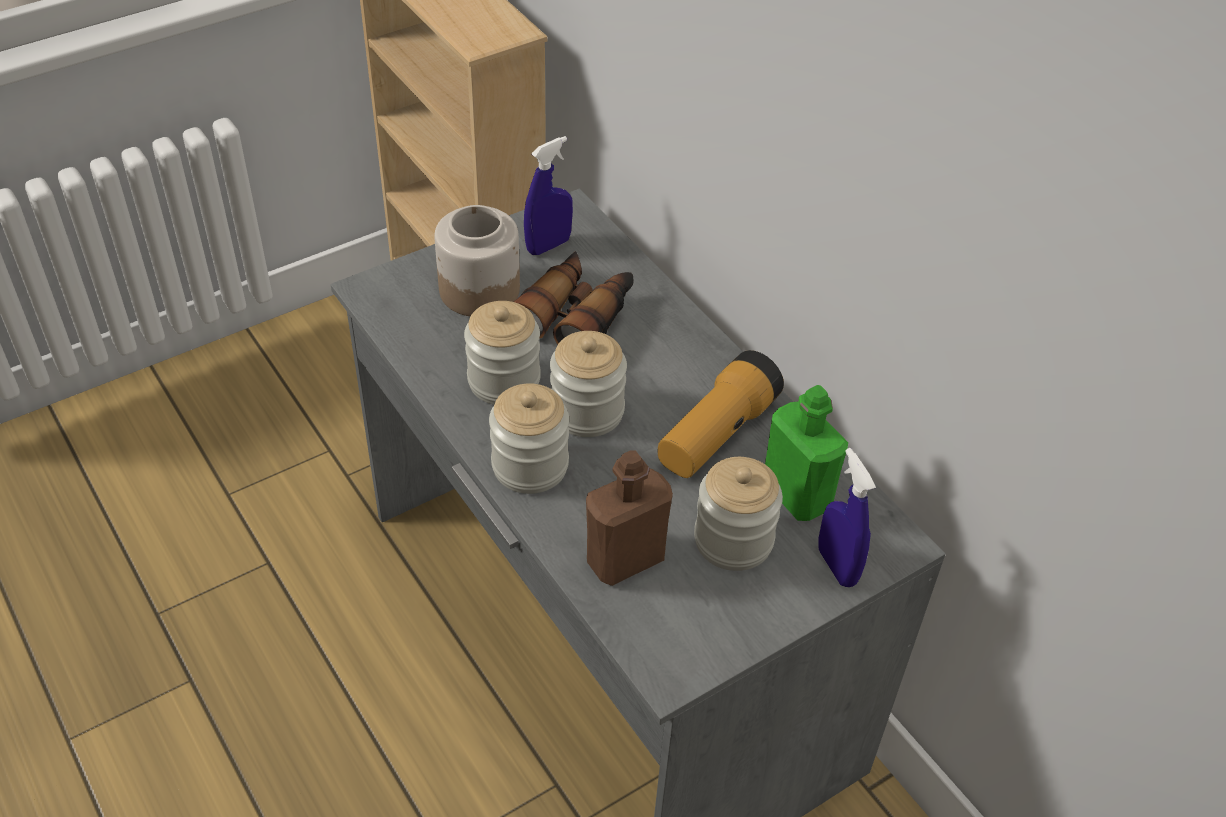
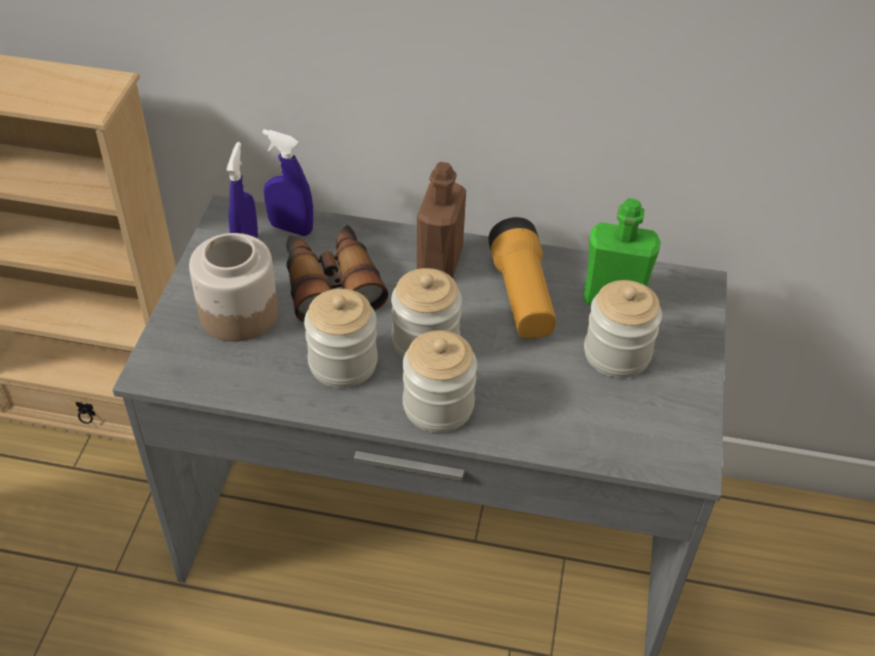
camera: 45 degrees left, 0 degrees up
(625, 559) = (575, 417): brown bottle -> brown bottle (440, 262)
(837, 566) = (687, 323): blue spray bottle -> blue spray bottle (291, 228)

